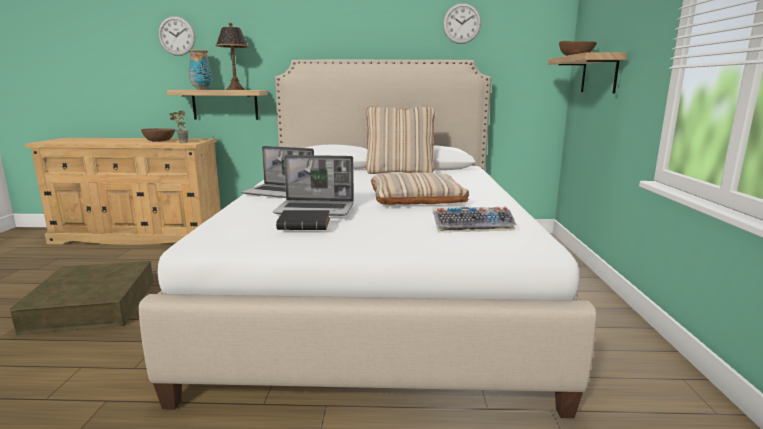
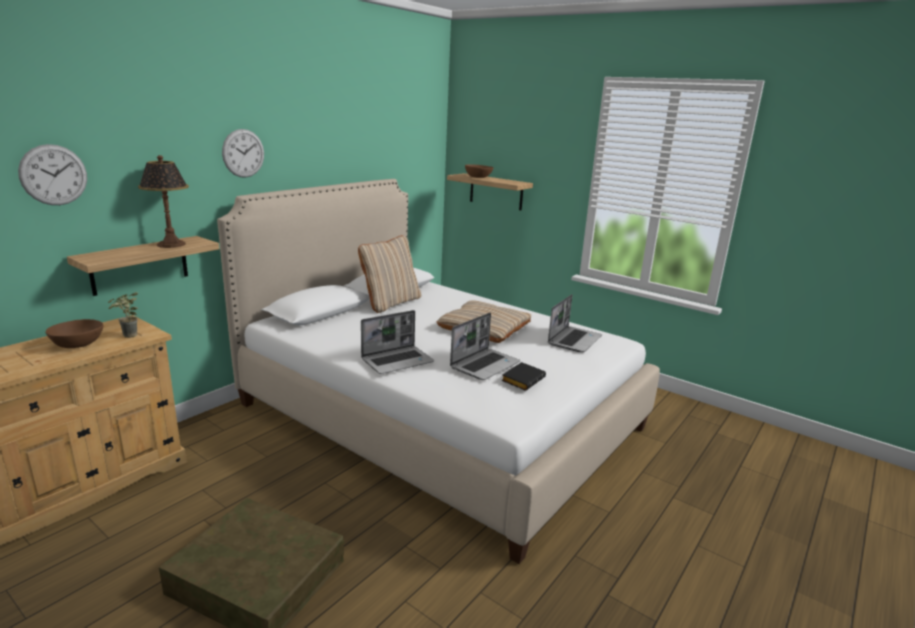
camera: 55 degrees left, 5 degrees up
(202, 89) = (119, 252): vase -> none
(462, 23) = (377, 142): wall clock -> wall clock (243, 153)
(473, 226) = (574, 340): keyboard -> laptop

